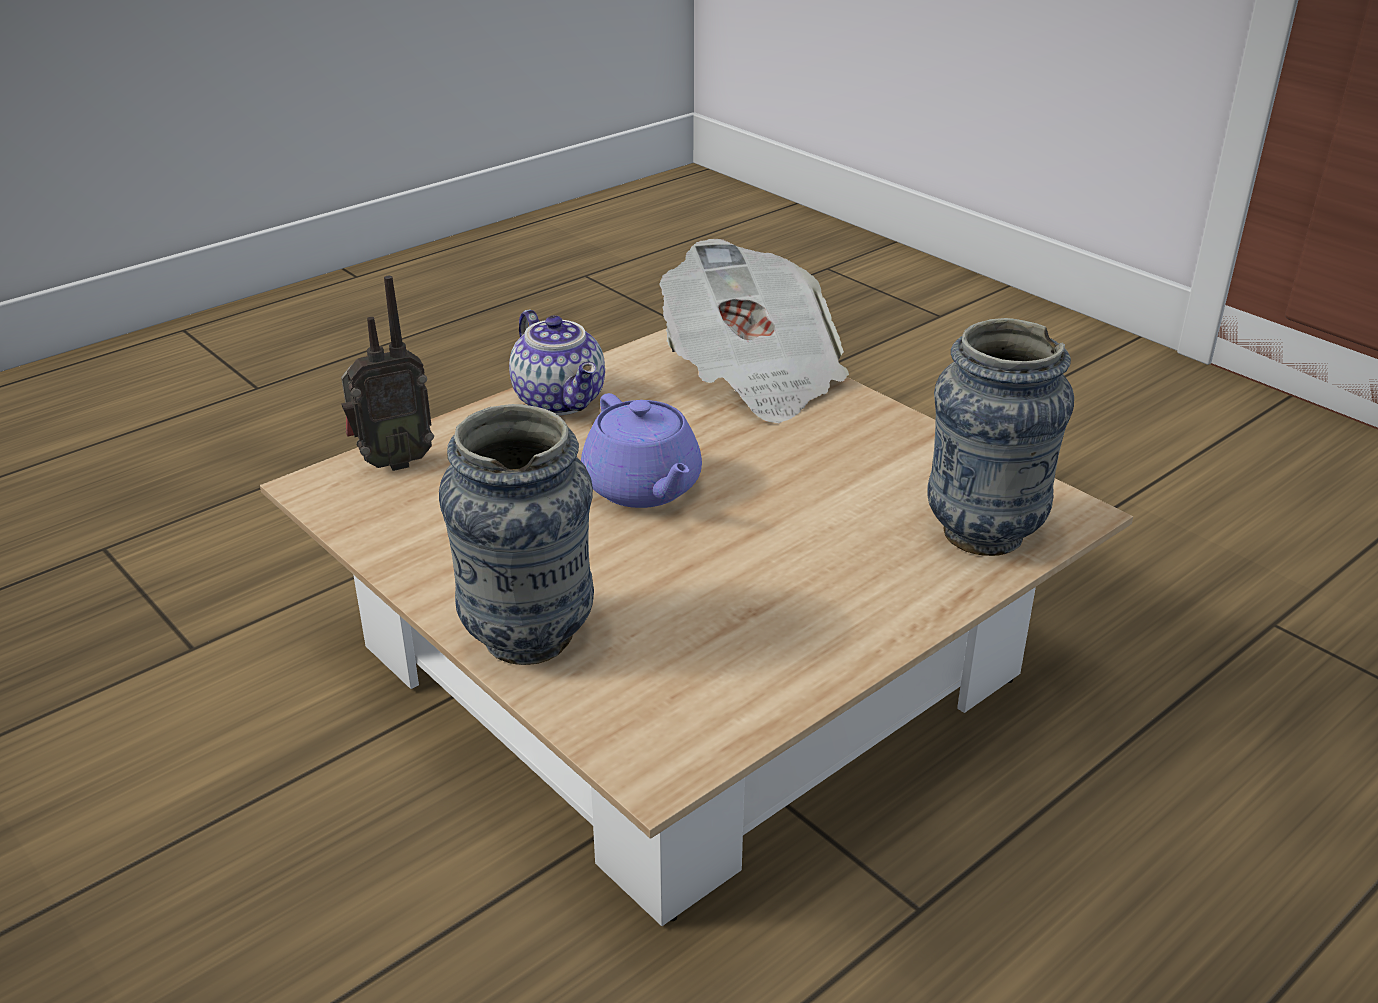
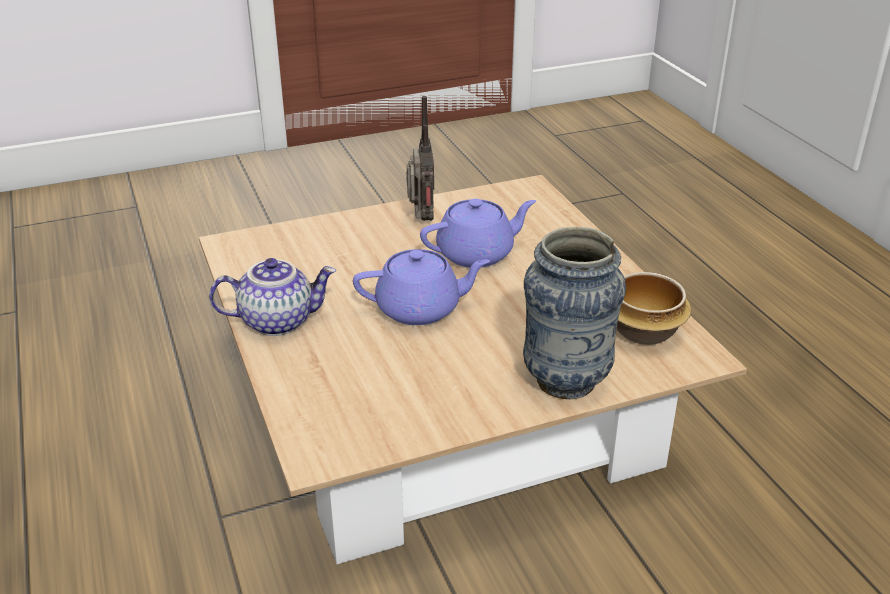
camera: 70 degrees left, 0 degrees up
(392, 462) = (308, 413): radio -> radio (420, 219)
(701, 696) = (644, 330): none -> bowl
(753, 376) = (309, 241): newspaper -> none
(818, 503) = (477, 254): none -> purple teapot
(983, 534) = (536, 215): vase -> none

